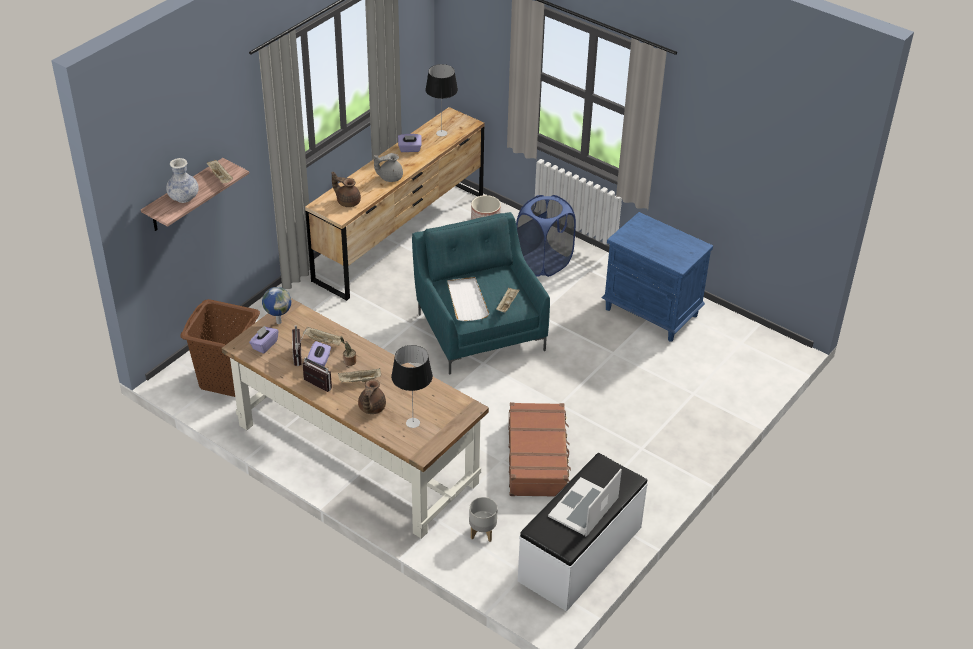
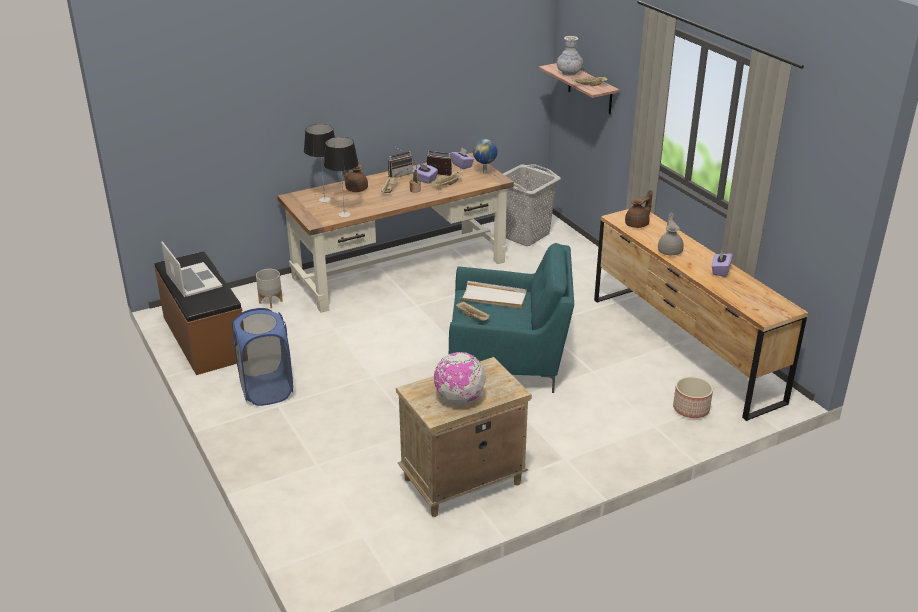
camera: 115 degrees right, 10 degrees down
(228, 378) = (525, 235): brown laundry basket -> grey laundry basket
(442, 133) = (748, 295): table lamp -> table lamp (344, 214)
(538, 458) = (320, 346): brown suitcase -> none
(543, 263) = (594, 429): blue laundry basket -> blue laundry basket (266, 390)
(581, 554) = (203, 338): white bench -> brown bench
(652, 312) = (461, 482): blue nightstand -> beige nightstand
(671, 241) = (459, 399): none -> globe

